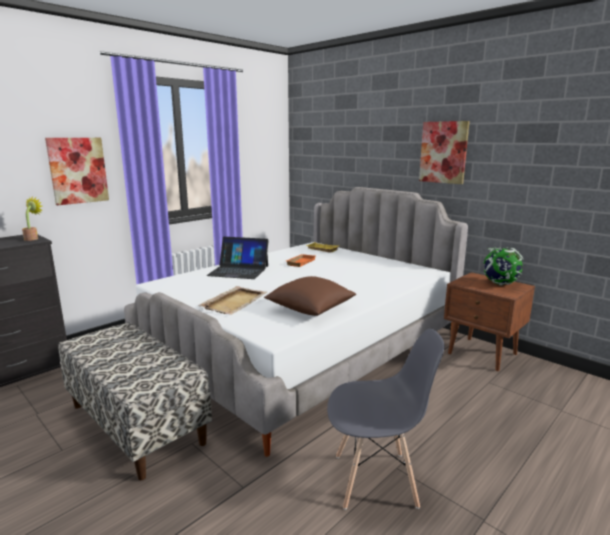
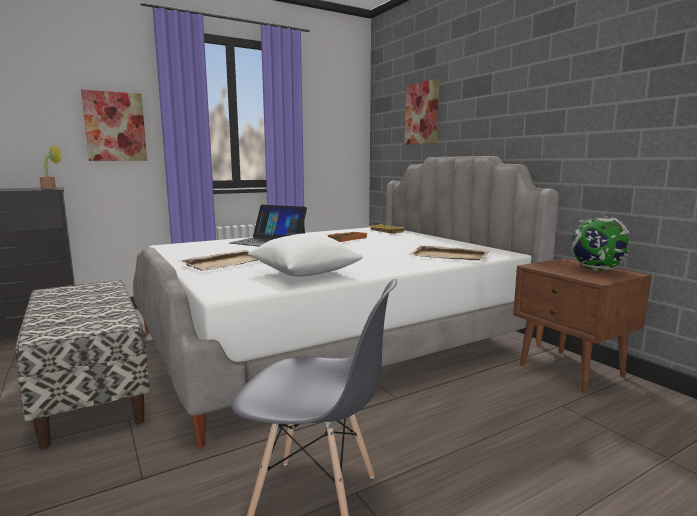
camera: 15 degrees right, 5 degrees down
(310, 309) = (304, 273): brown pillow -> white pillow
(397, 278) = (450, 256): none -> beige tray
(443, 152) = (530, 101): picture -> picture (422, 113)

